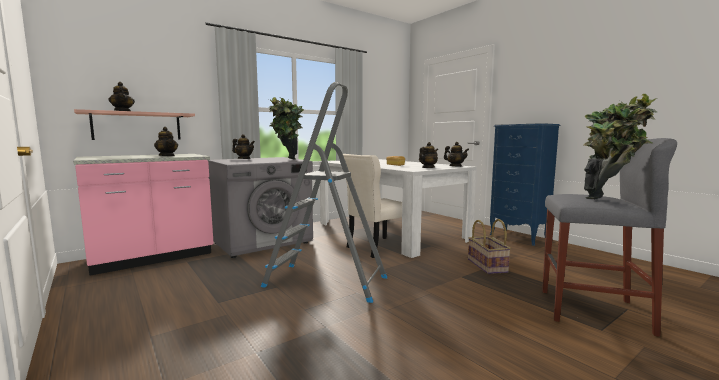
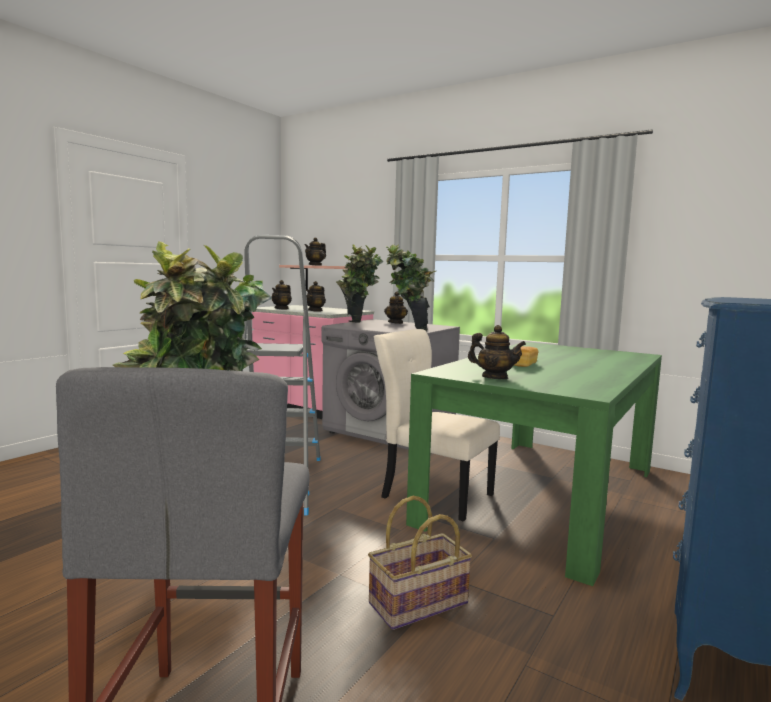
camera: 70 degrees right, 0 degrees up
(236, 161) = (358, 324): none -> potted plant
(389, 231) = (544, 494): white dining table -> green dining table
(455, 166) = (571, 390): teapot -> teapot (282, 309)

